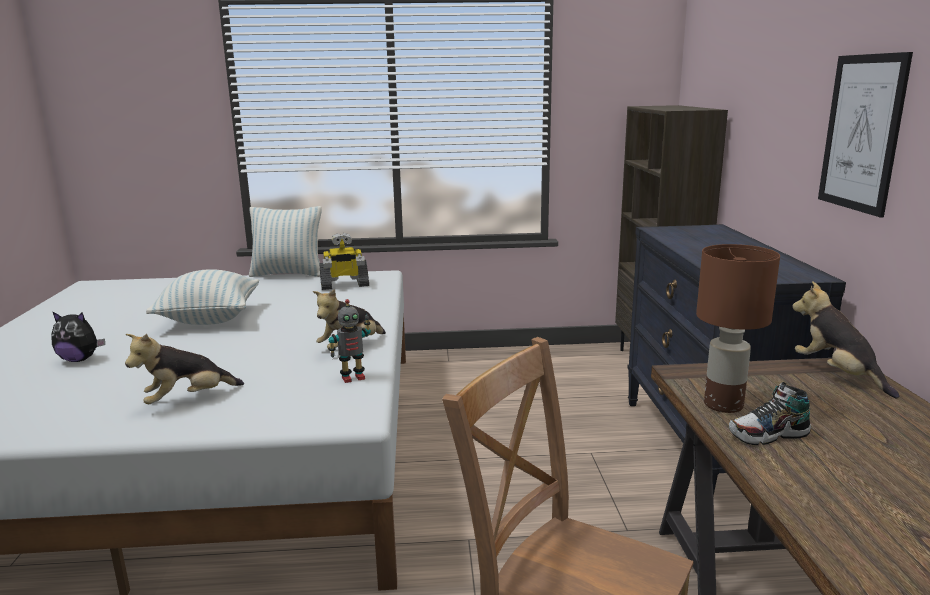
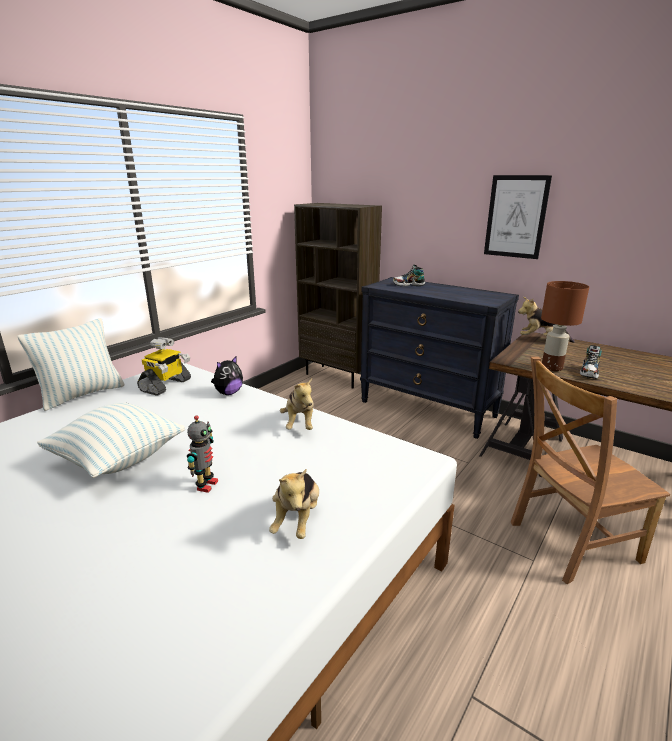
camera: 50 degrees left, 5 degrees up
(80, 359) = (79, 563): plush toy -> plush toy (228, 393)
(353, 377) = (356, 440): toy robot -> toy robot (206, 485)
(705, 236) = (408, 285): none -> shoe

